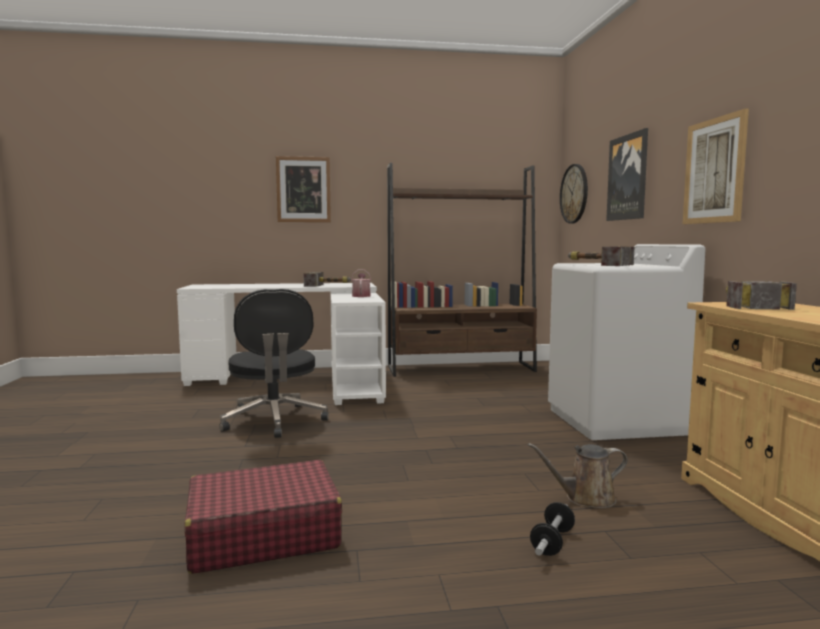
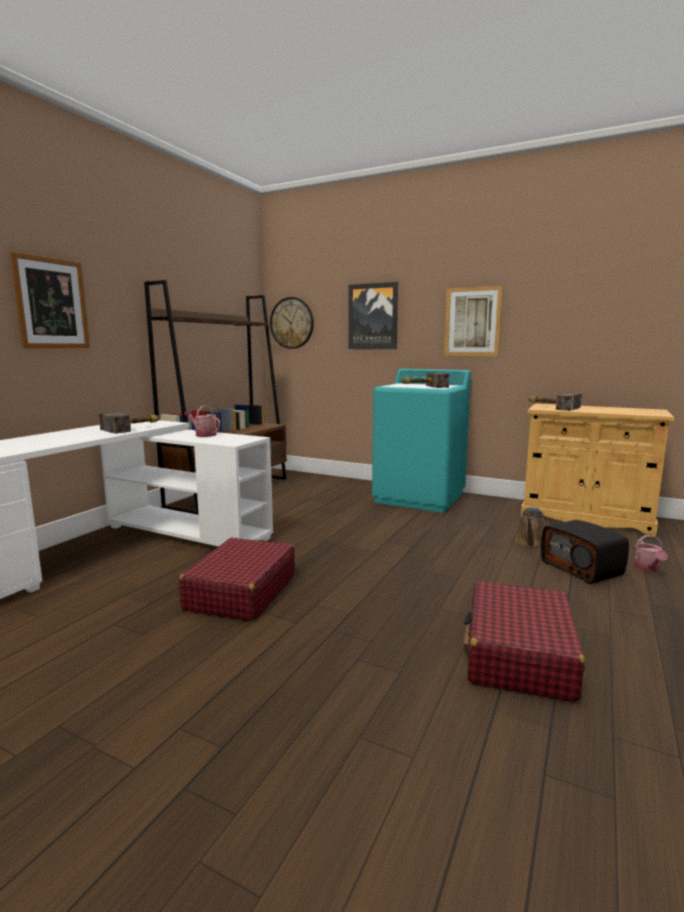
camera: 55 degrees left, 5 degrees up
(274, 421) = (241, 592): black office chair -> red suitcase
(552, 542) = (582, 568): dumbbell -> radio
(616, 421) = (420, 497): white washing machine -> turquoise washing machine
(649, 595) = (647, 568): none -> watering can

